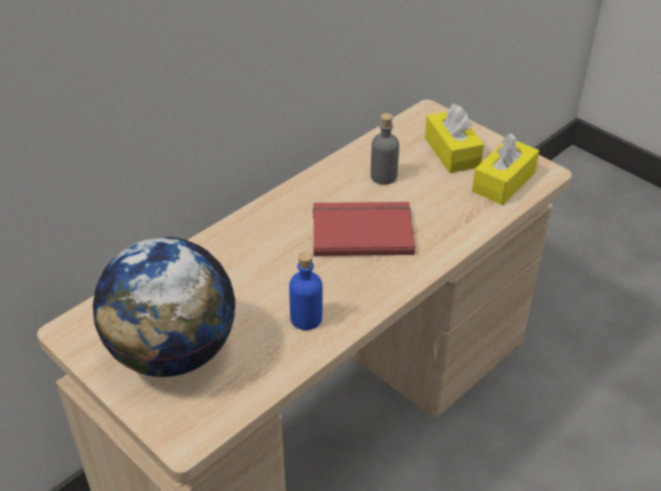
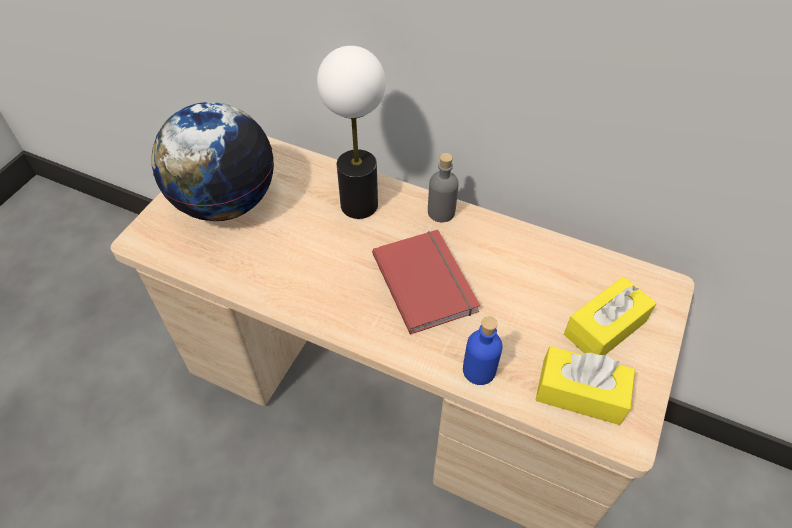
camera: 70 degrees right, 10 degrees up
(243, 250) = (359, 205): none -> table lamp
(306, 318) = (290, 274): blue bottle -> blue bottle (479, 370)
(383, 176) = (522, 276): grey bottle -> grey bottle (441, 212)

